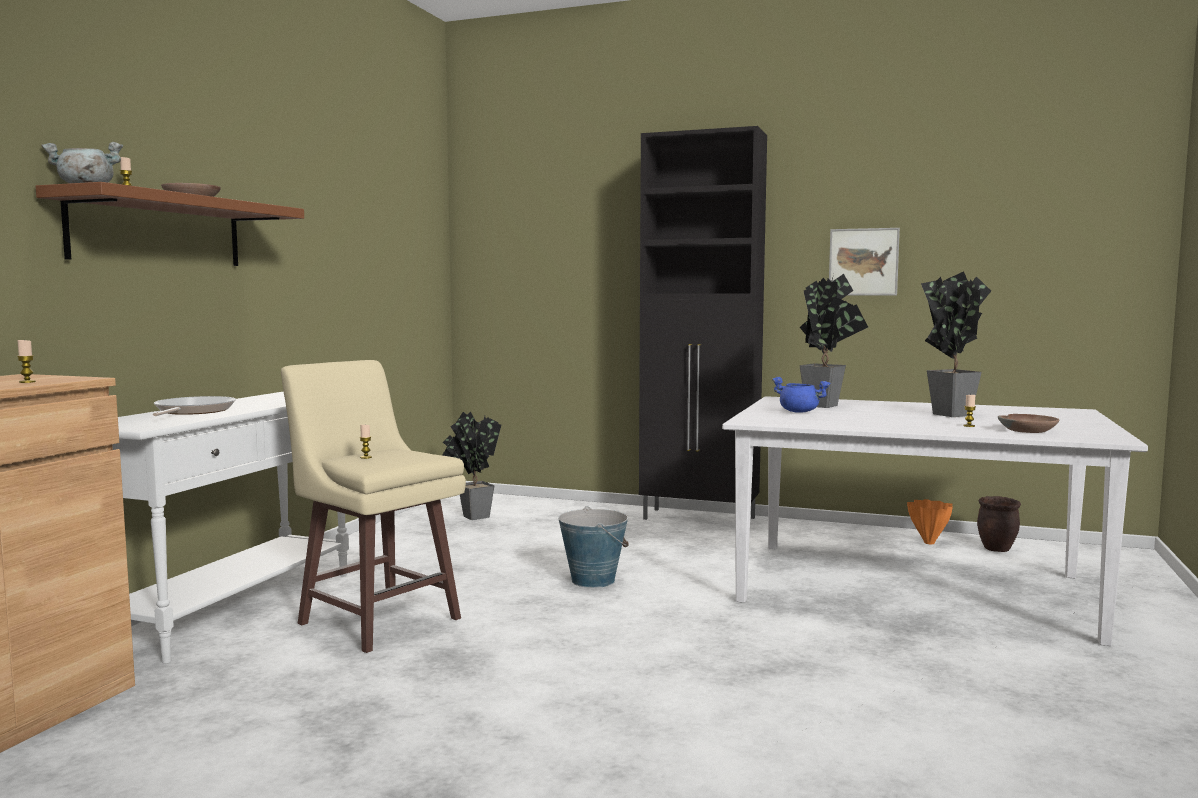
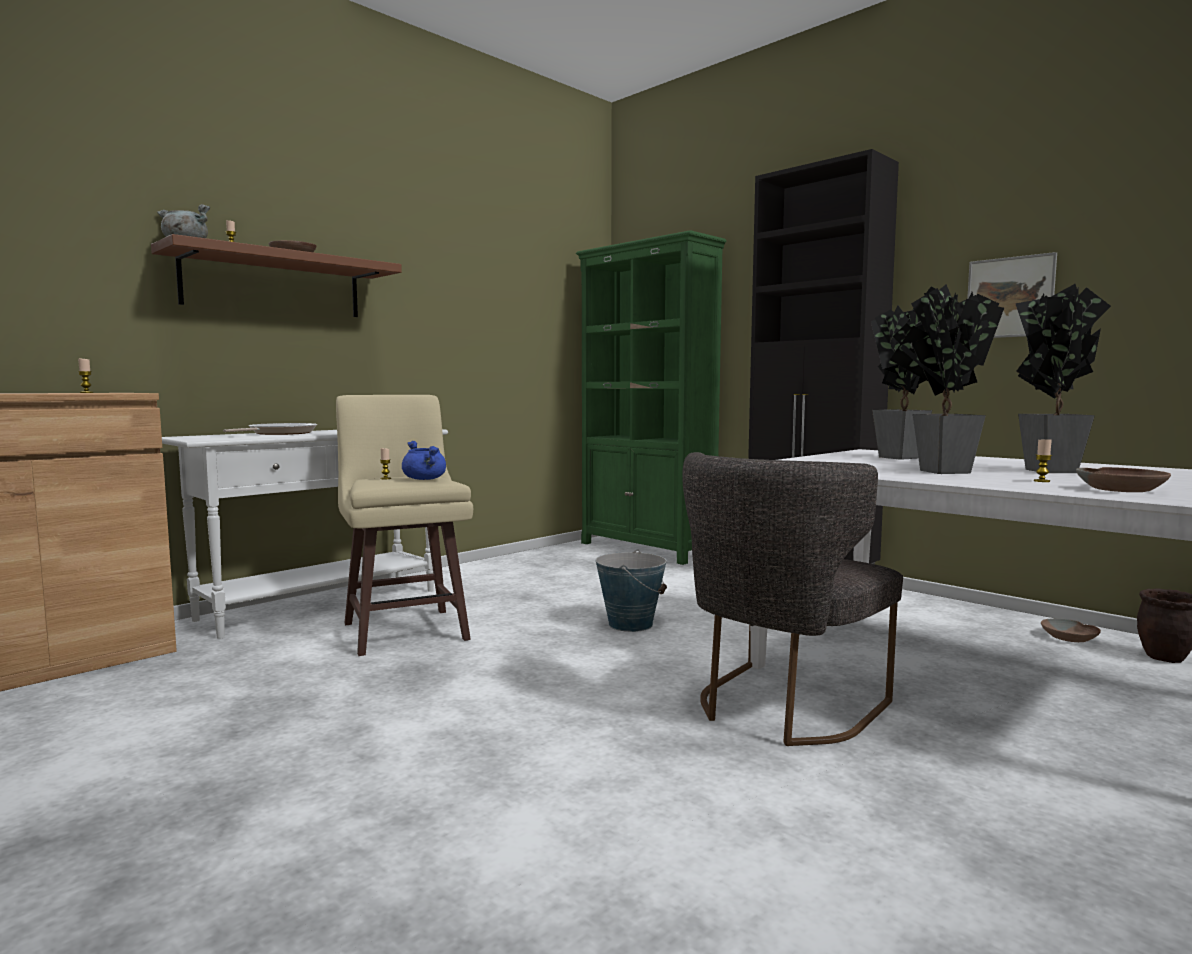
camera: 25 degrees right, 0 degrees up
(471, 516) = (595, 556): potted plant -> potted plant (935, 471)
(515, 503) = (647, 549): none -> green bookcase
(794, 631) = (780, 709): none -> grey chair
(800, 412) = (854, 461): blue cooking pot -> blue cooking pot (425, 479)
(929, 542) = (1070, 638): orange vase -> brown bowl

